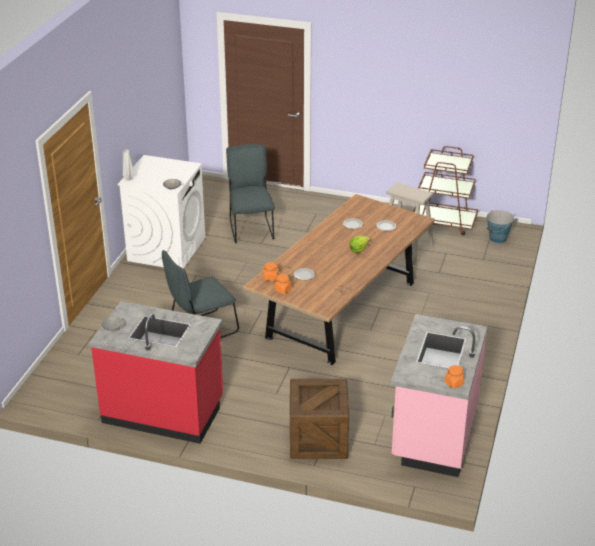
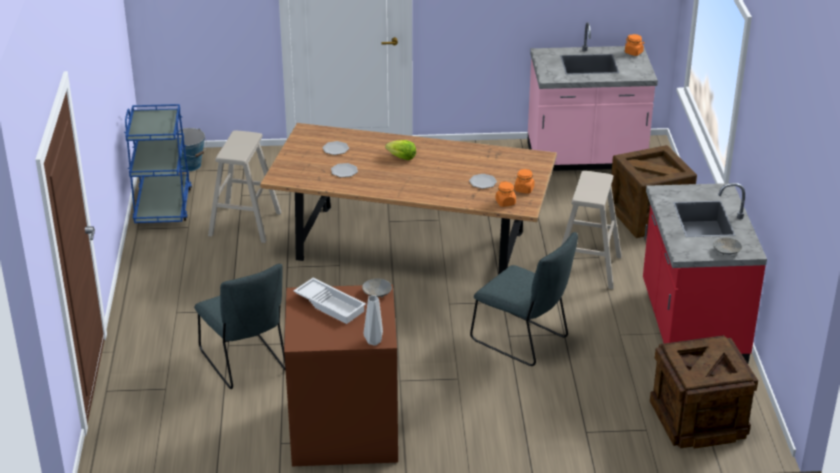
camera: 110 degrees left, 0 degrees up
(67, 378) = (698, 420): none -> crate
(166, 249) = (343, 431): white washing machine -> brown washing machine
(173, 172) = (331, 304): none -> white tray
(251, 228) = (245, 363): grey chair -> grey chair turned 90 degrees counterclockwise
(265, 383) = (586, 268): none -> beige stool
(444, 222) = (163, 206): brown cart -> blue cart

